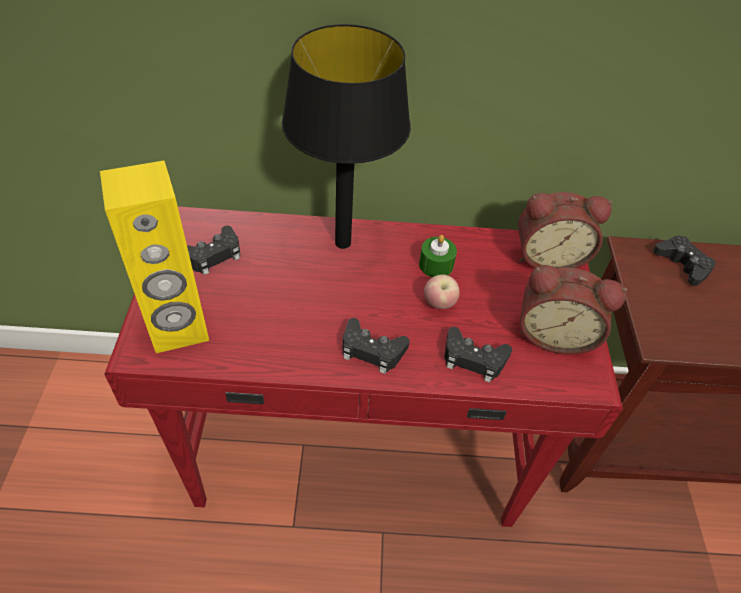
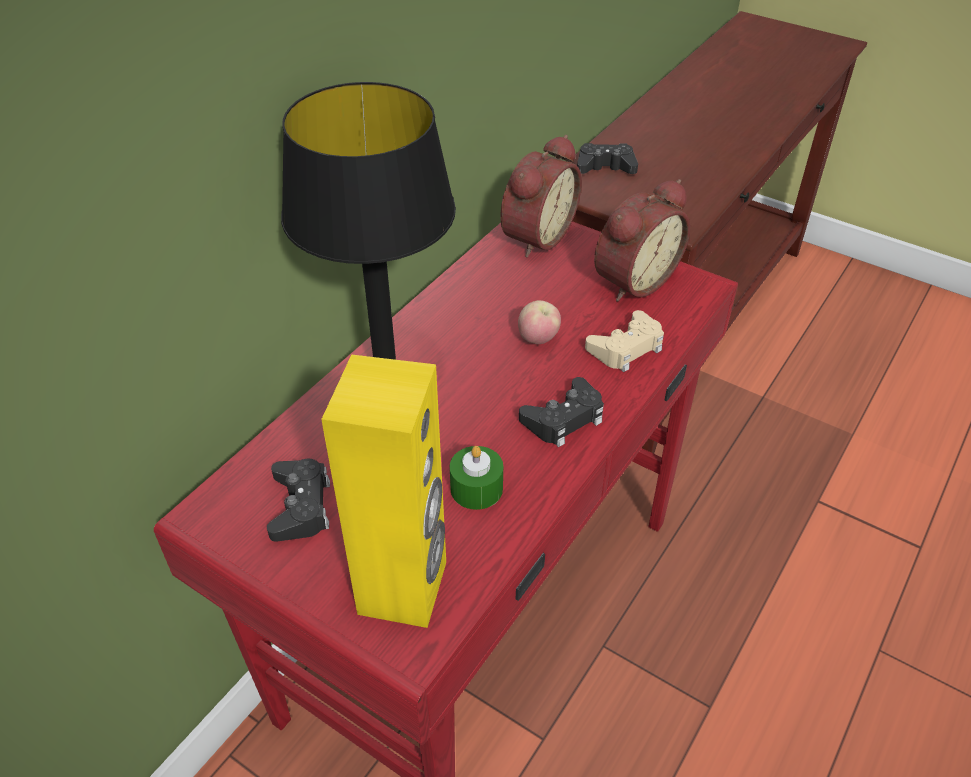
camera: 55 degrees left, 5 degrees down
(436, 265) = (482, 317): green candle -> green candle (476, 488)
(473, 359) = (626, 348): black game controller -> beige game controller

